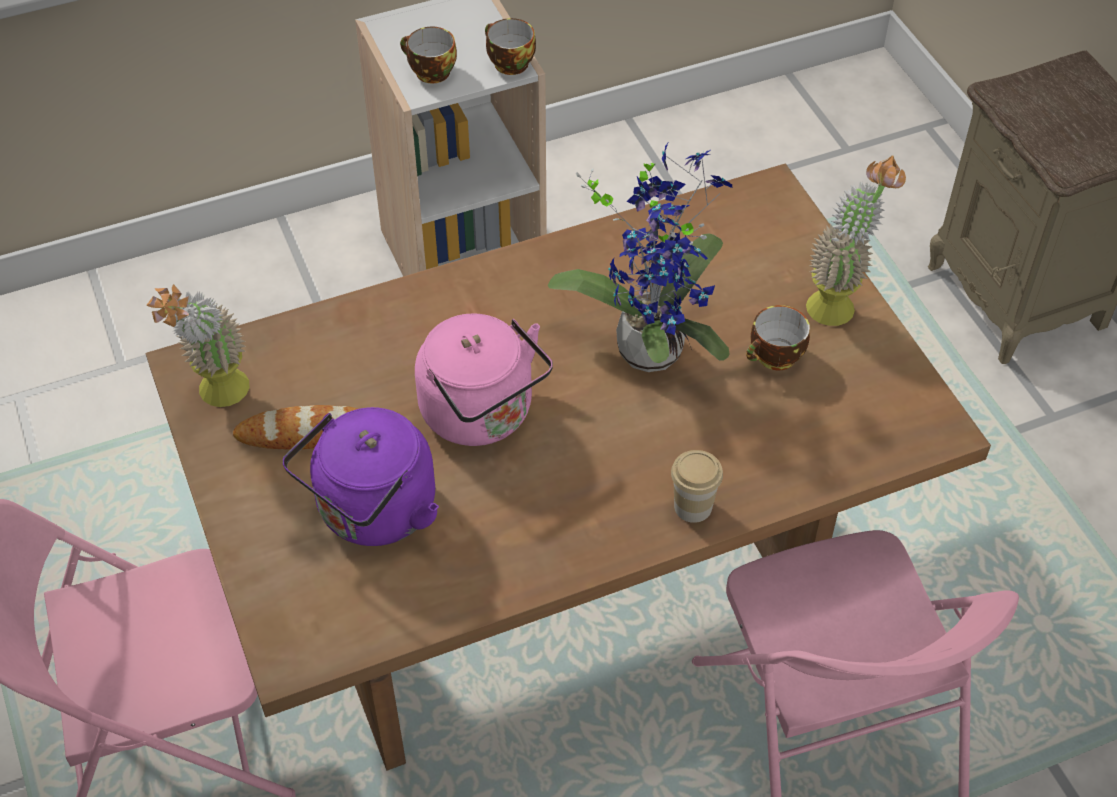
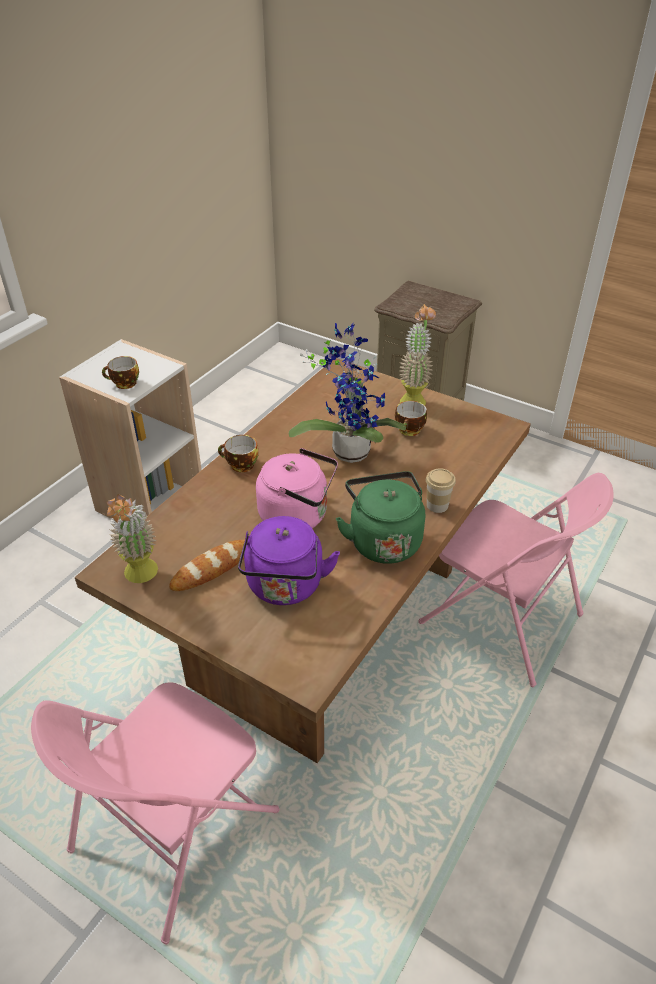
camera: 35 degrees left, 10 degrees down
(508, 63) = (163, 366): cup -> cup (240, 465)
(562, 517) = (383, 540): none -> green kettle

